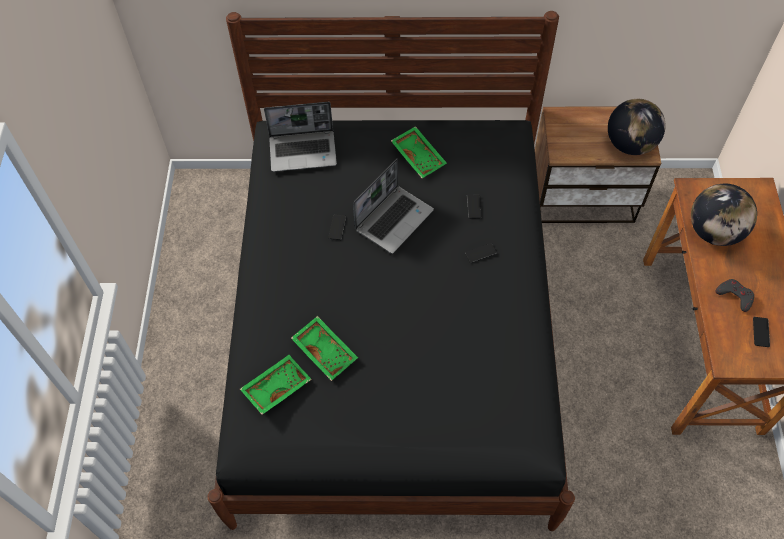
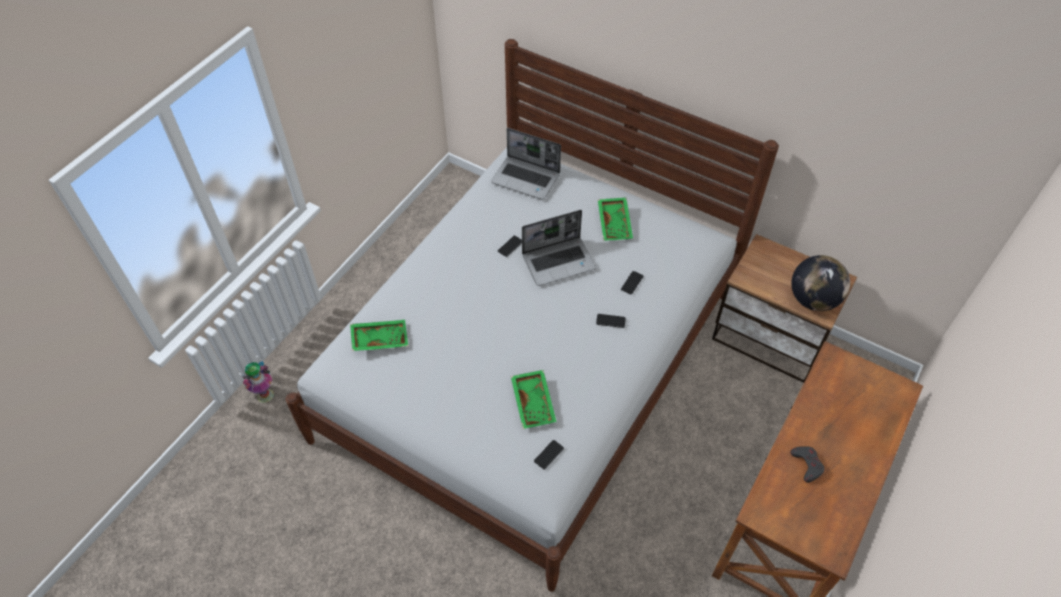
camera: 30 degrees right, 5 degrees down
(150, 506) = (265, 395): none -> vase
(326, 351) = (435, 332): green tray -> green tray (534, 403)
(393, 332) = (530, 365): black bed -> white bed
(714, 232) = (828, 402): globe -> none
(761, 332) = (809, 506): phone -> phone (548, 454)

